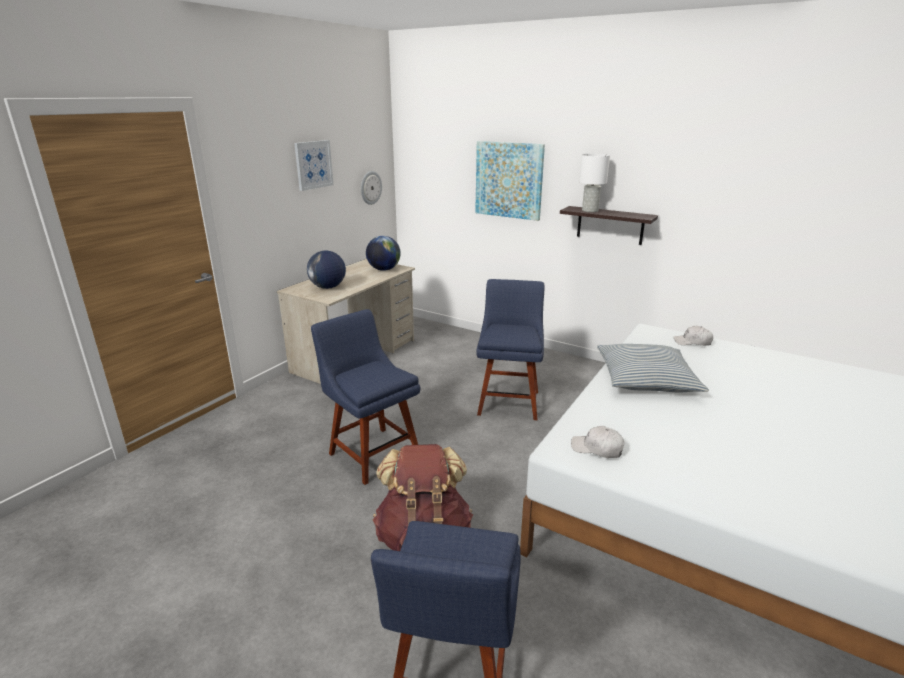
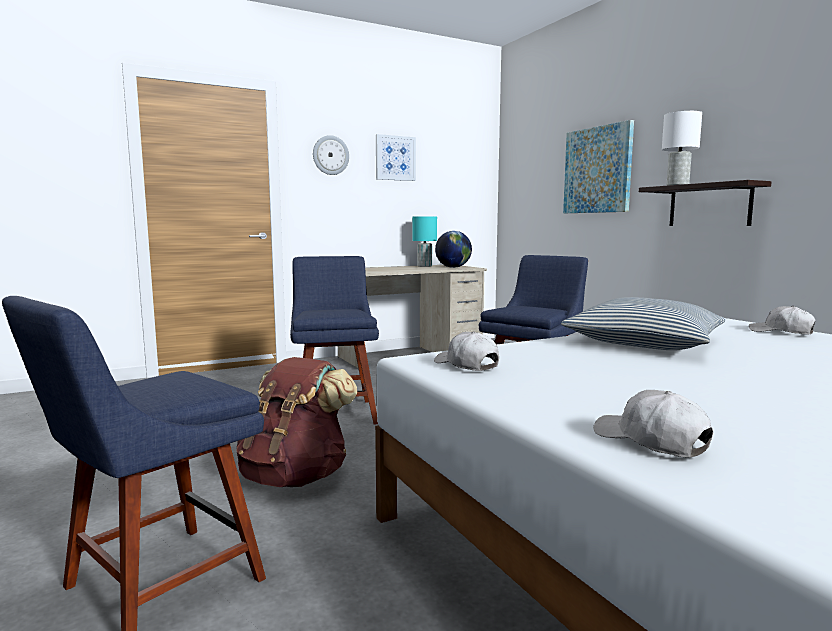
camera: 30 degrees right, 15 degrees down
(328, 287) = (380, 269): globe -> none
(353, 269) = (425, 266): none -> turquoise table lamp
(370, 187) = (464, 193): wall clock -> wall clock (330, 155)
(775, 508) = (650, 441): none -> white cap

